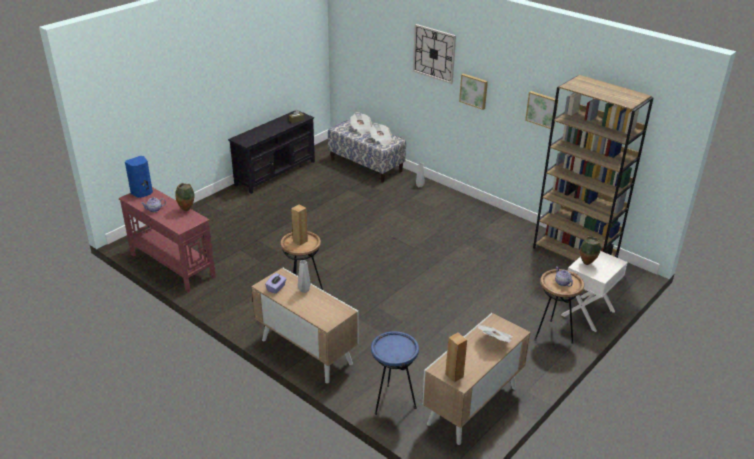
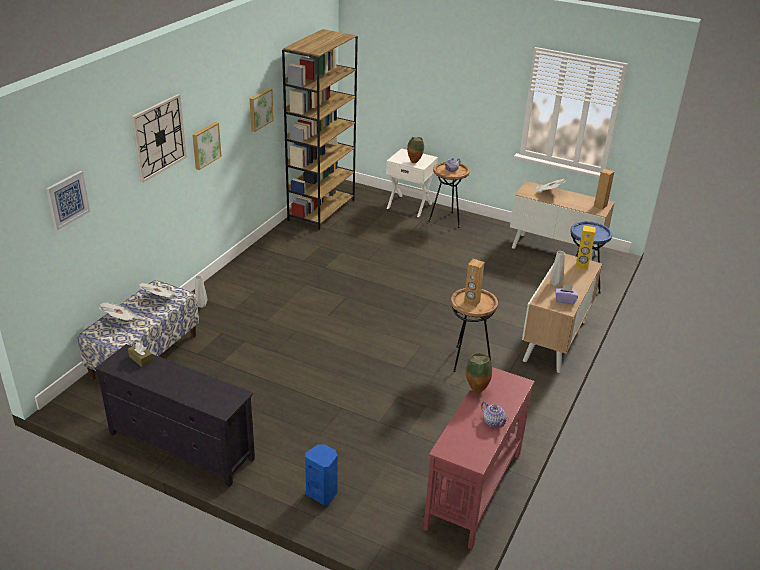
camera: 105 degrees left, 0 degrees up
(142, 193) = (457, 450): blue speaker -> blue speaker (322, 493)
(327, 316) = (581, 266): none -> yellow speaker
(365, 40) = (67, 200): none -> picture

